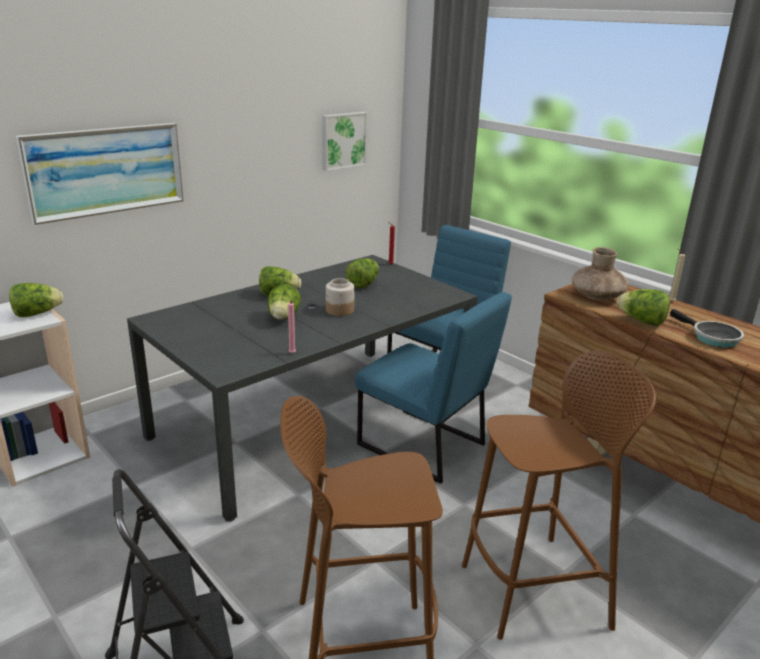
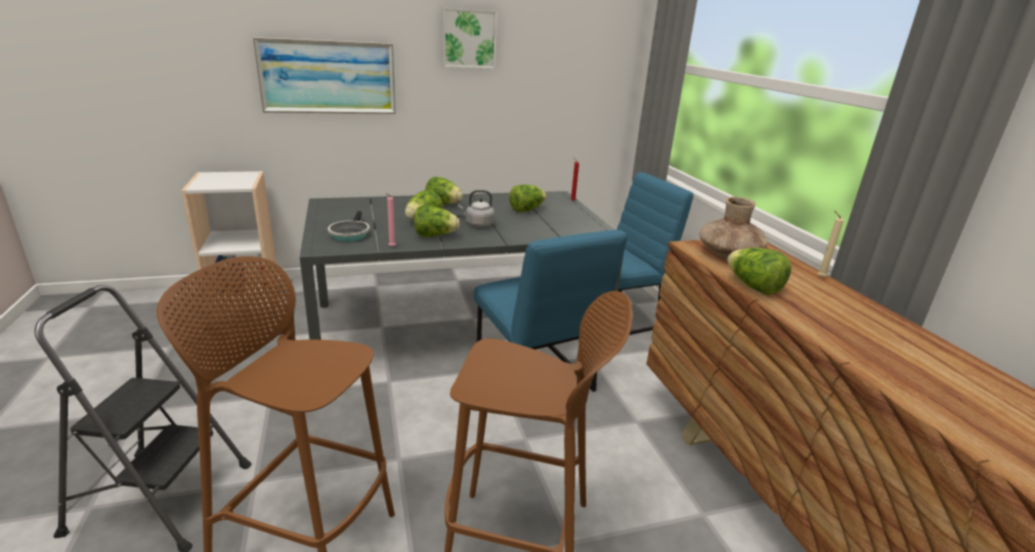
camera: 25 degrees right, 0 degrees up
(37, 314) = (243, 181): lettuce -> lettuce (435, 236)
(339, 310) = (478, 224): jar -> grey kettle
(343, 140) = (566, 82): picture -> picture (468, 38)
(711, 337) = (830, 323): frying pan -> frying pan (350, 234)

